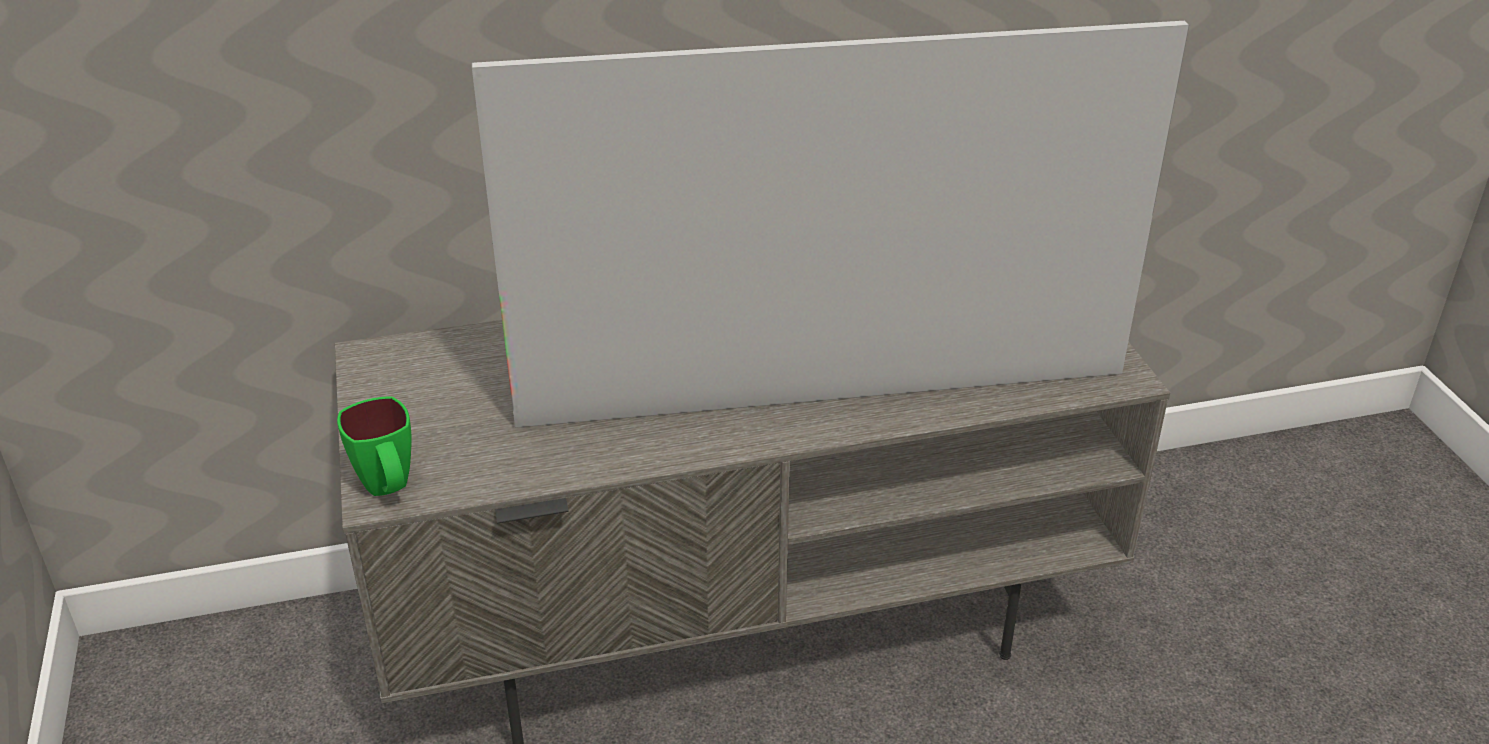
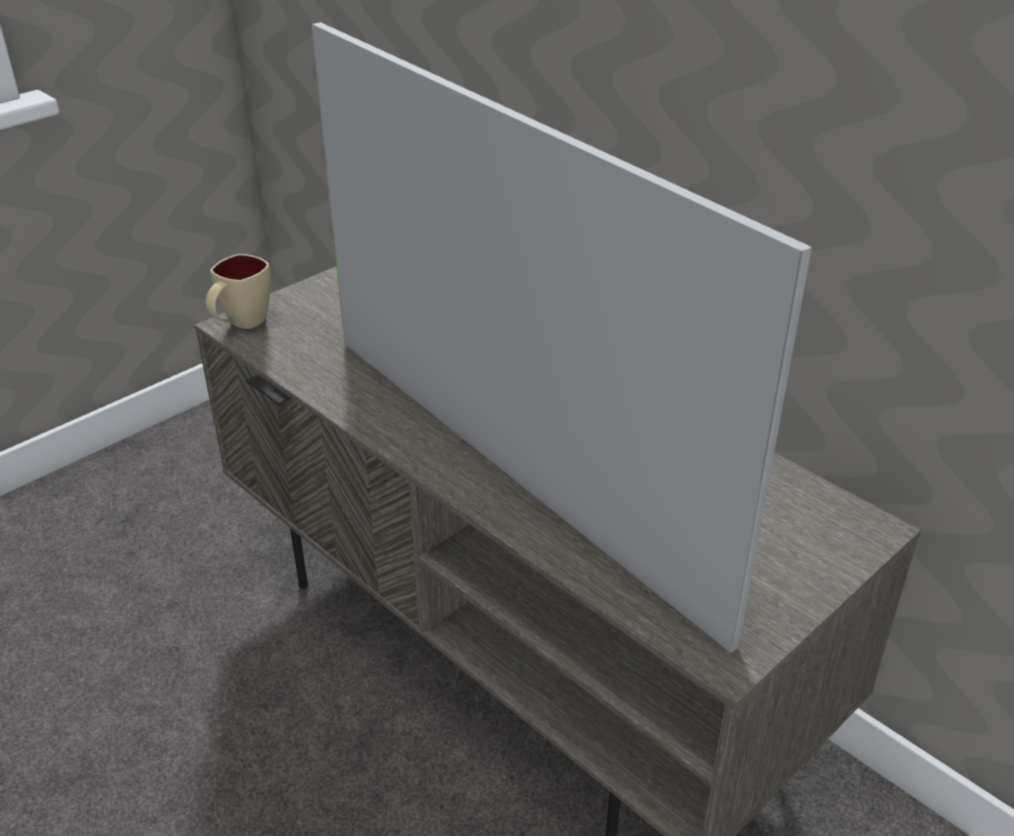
camera: 60 degrees right, 0 degrees up
(389, 490) = (241, 325): green mug -> beige mug

